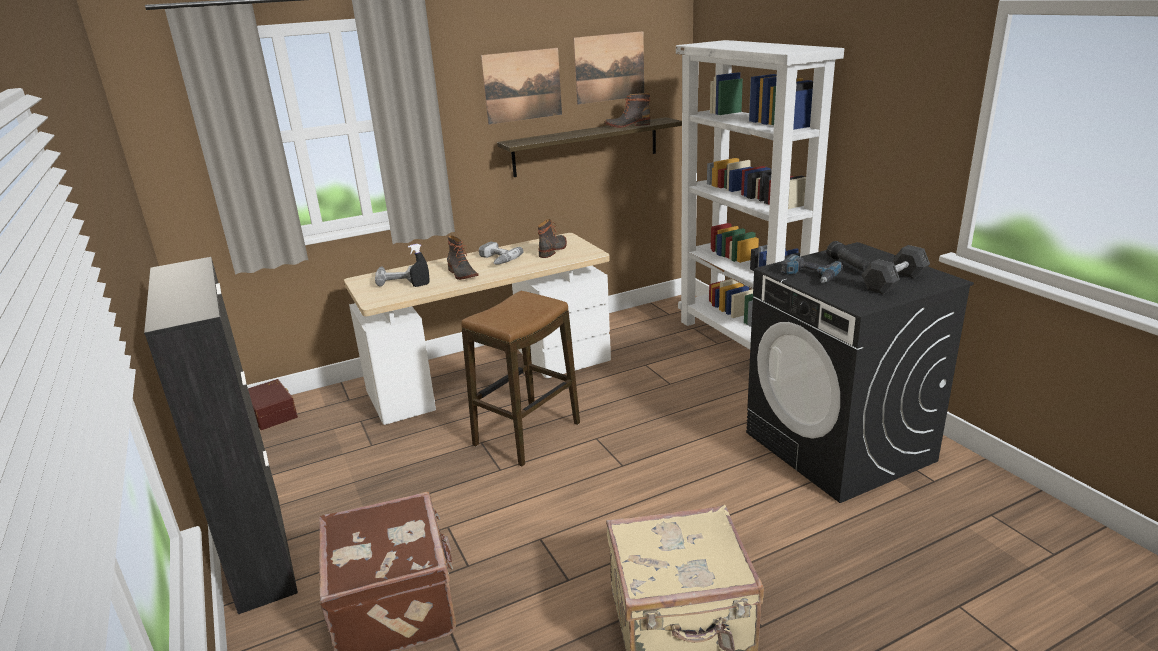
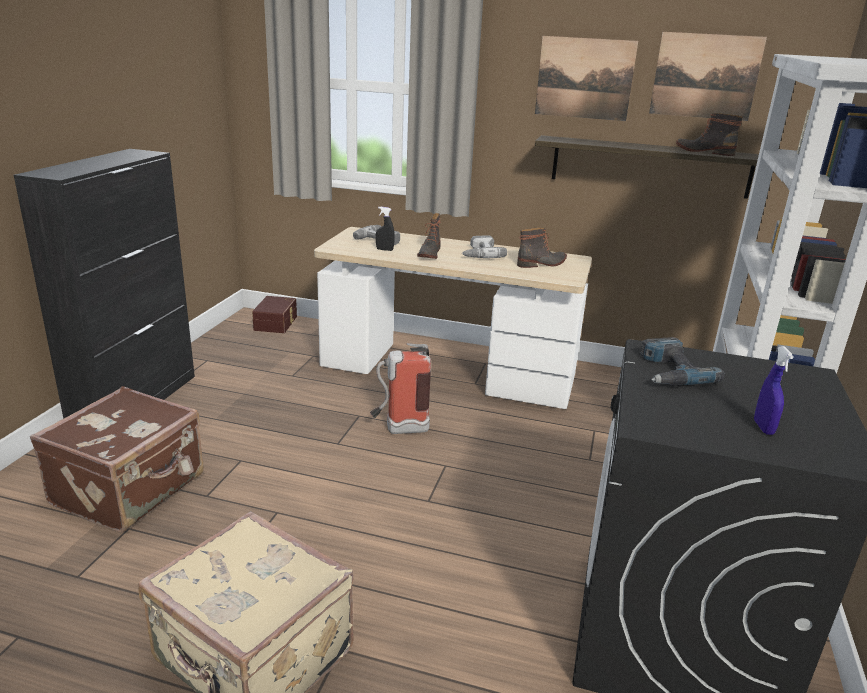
camera: 40 degrees right, 0 degrees up
(527, 434) = (399, 430): stool -> fire extinguisher
(849, 266) = (748, 385): black flashlight -> none
(894, 282) = (763, 428): grey dumbbell -> blue spray bottle

